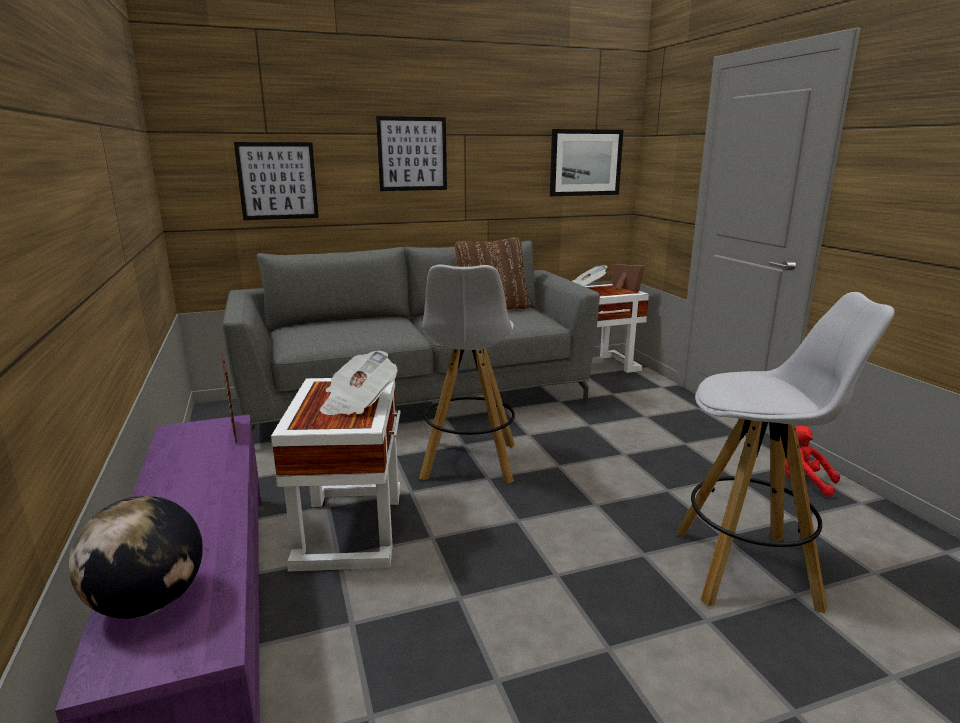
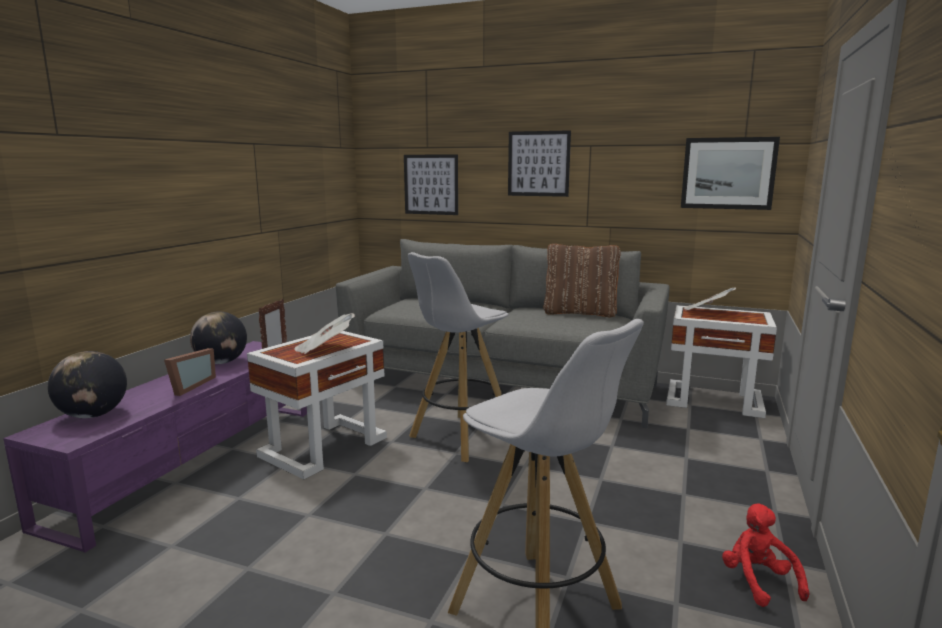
camera: 40 degrees right, 5 degrees down
(179, 465) = (221, 362): none -> globe
(623, 289) = (757, 318): picture frame -> picture frame (189, 386)

